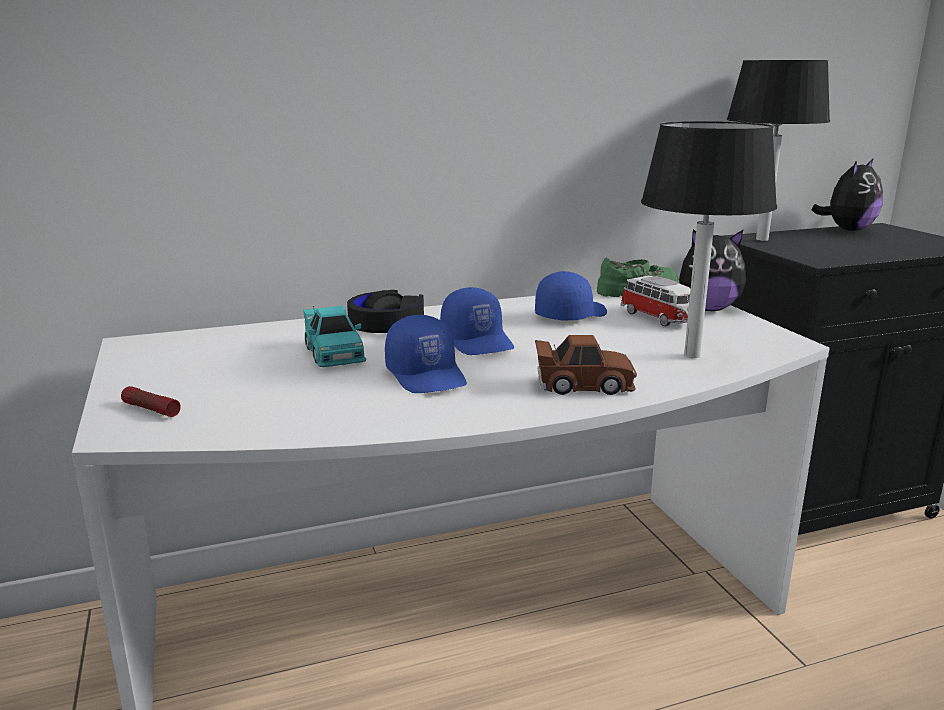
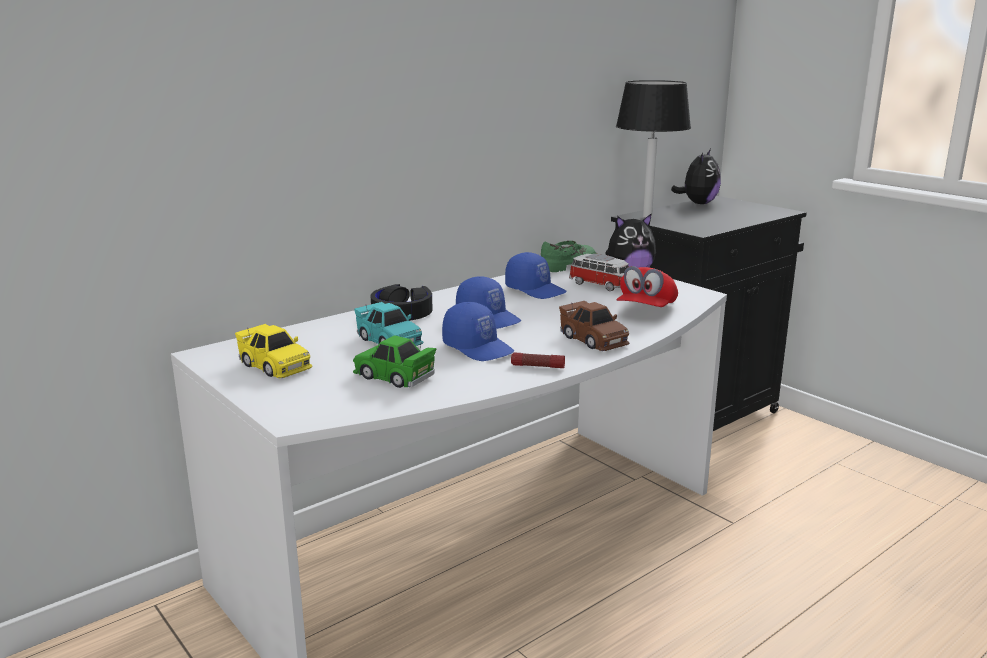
camera: 20 degrees left, 0 degrees up
(150, 409) = (297, 400): flashlight -> flashlight (537, 366)
(180, 366) = (275, 366): none -> yellow toy car
(289, 397) = (394, 376): none -> green toy car
(570, 315) = (536, 290): blue cap -> blue cap turned 105 degrees clockwise
(583, 385) = (593, 340): brown toy car -> brown toy car turned 75 degrees clockwise
(692, 355) = (646, 310): black table lamp -> red cap

